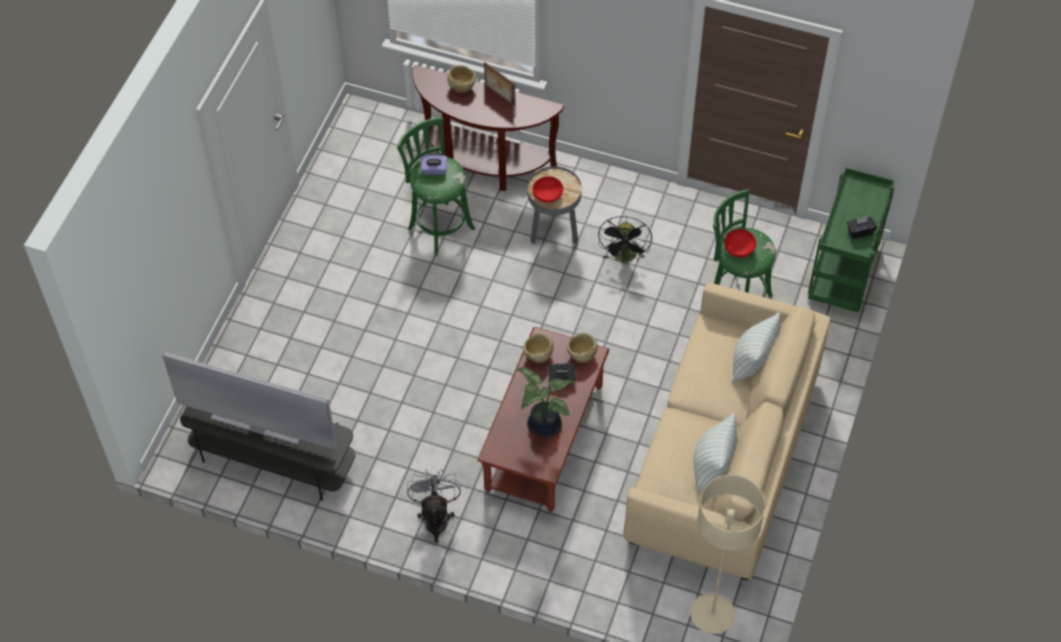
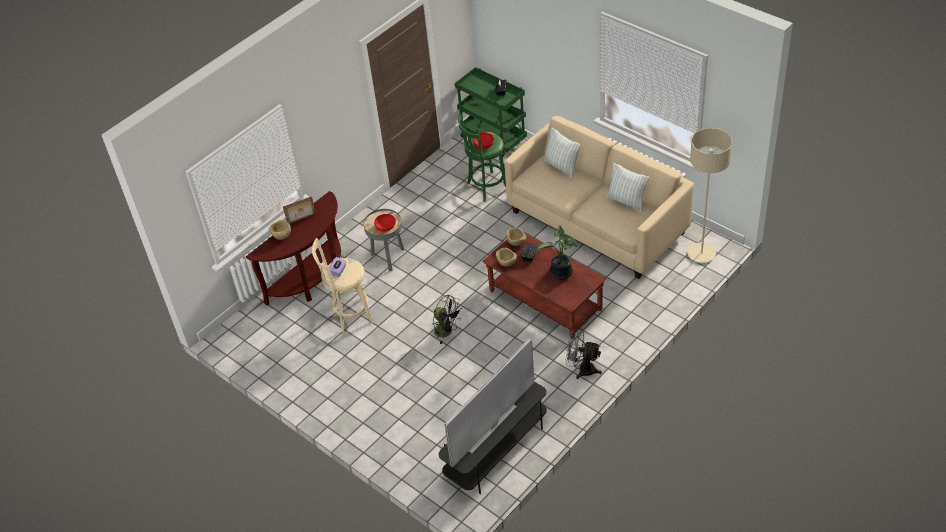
camera: 65 degrees left, 10 degrees down
(439, 226) = (350, 315): green stool -> beige stool
(625, 257) = (428, 229): black fan -> black fan (447, 332)

